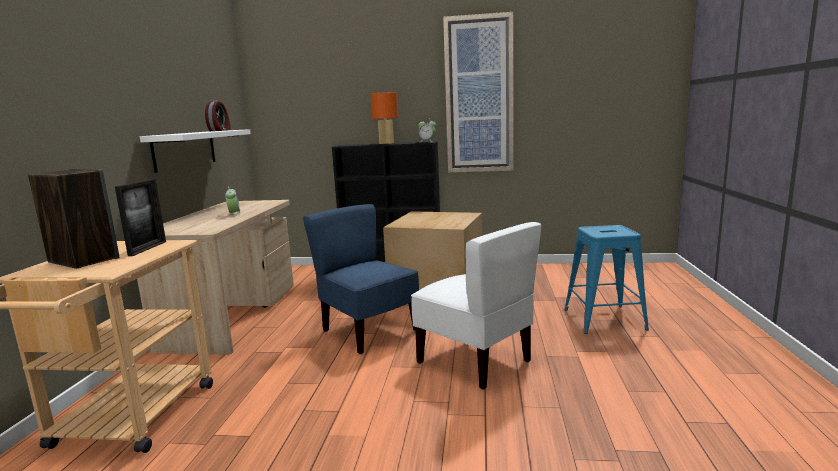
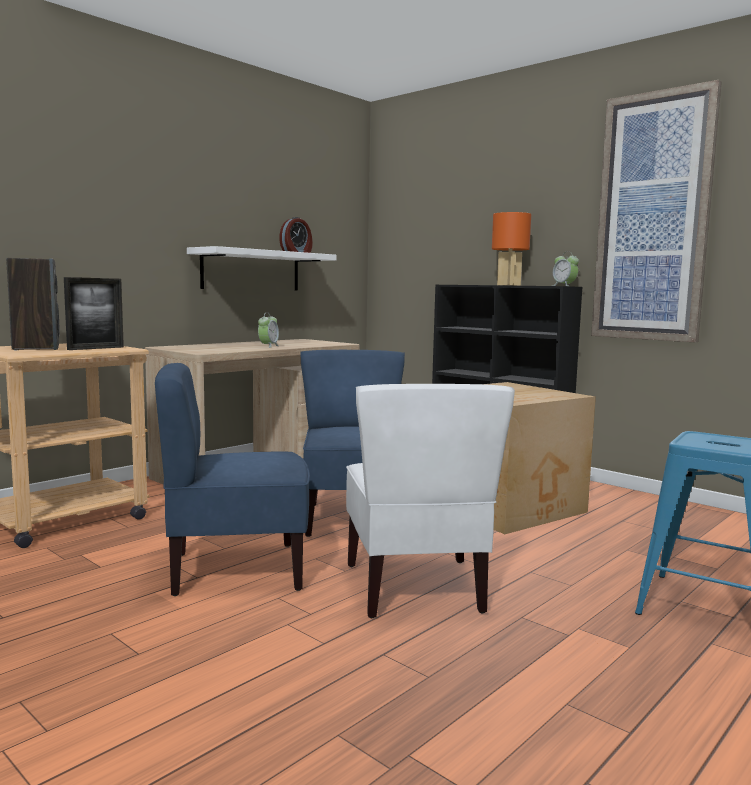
camera: 35 degrees right, 5 degrees down
(355, 395) = (236, 570): none -> blue chair

